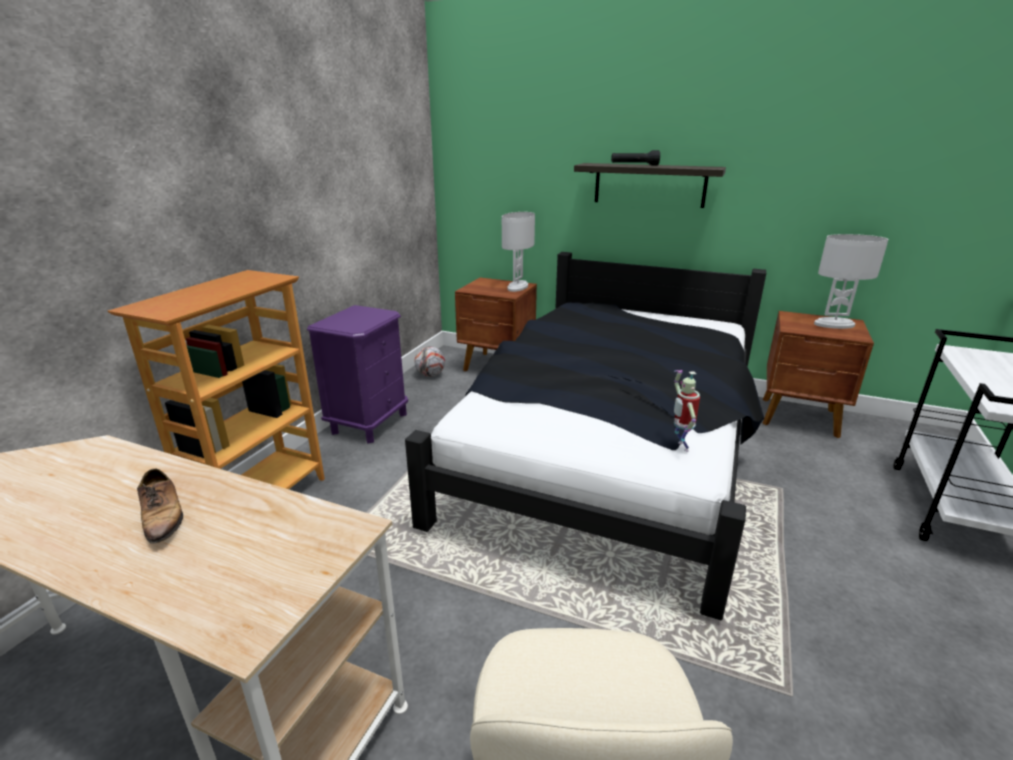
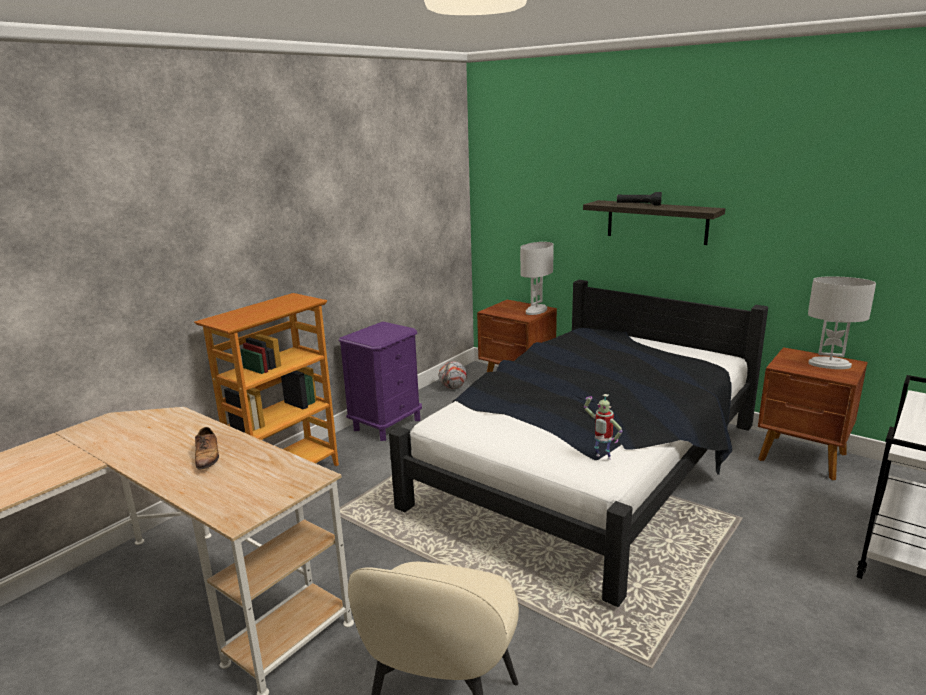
camera: 15 degrees right, 5 degrees down
(680, 446) = (602, 458): toy robot -> toy robot turned 60 degrees counterclockwise

